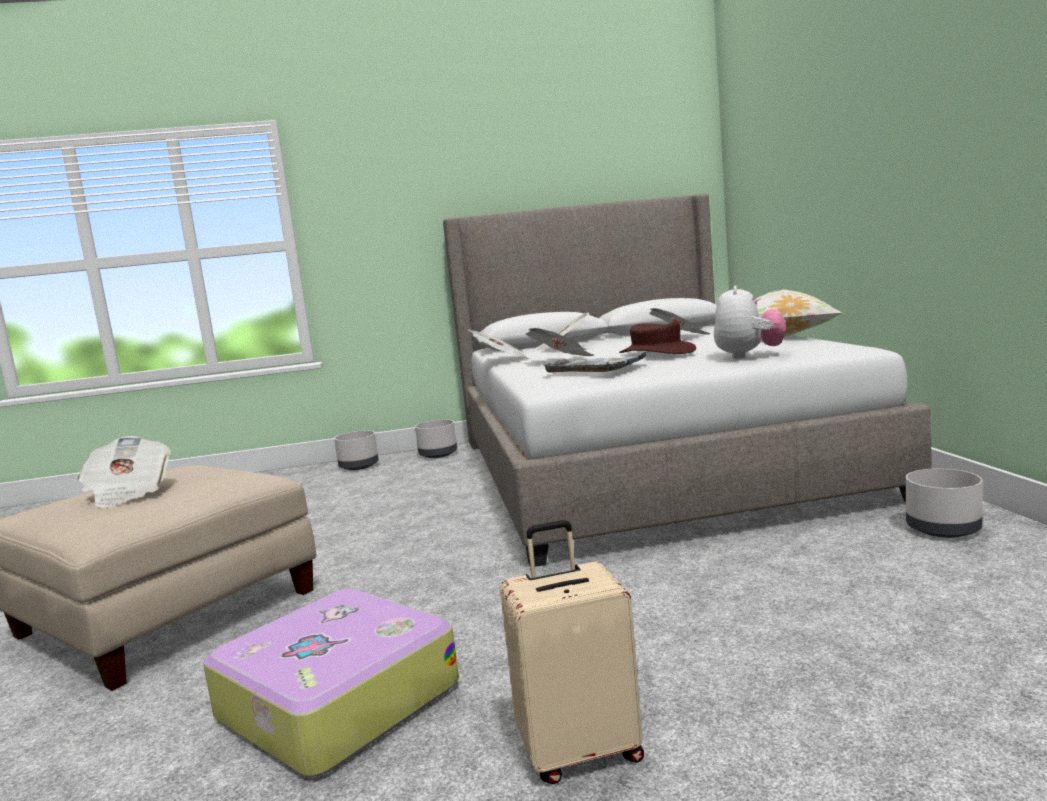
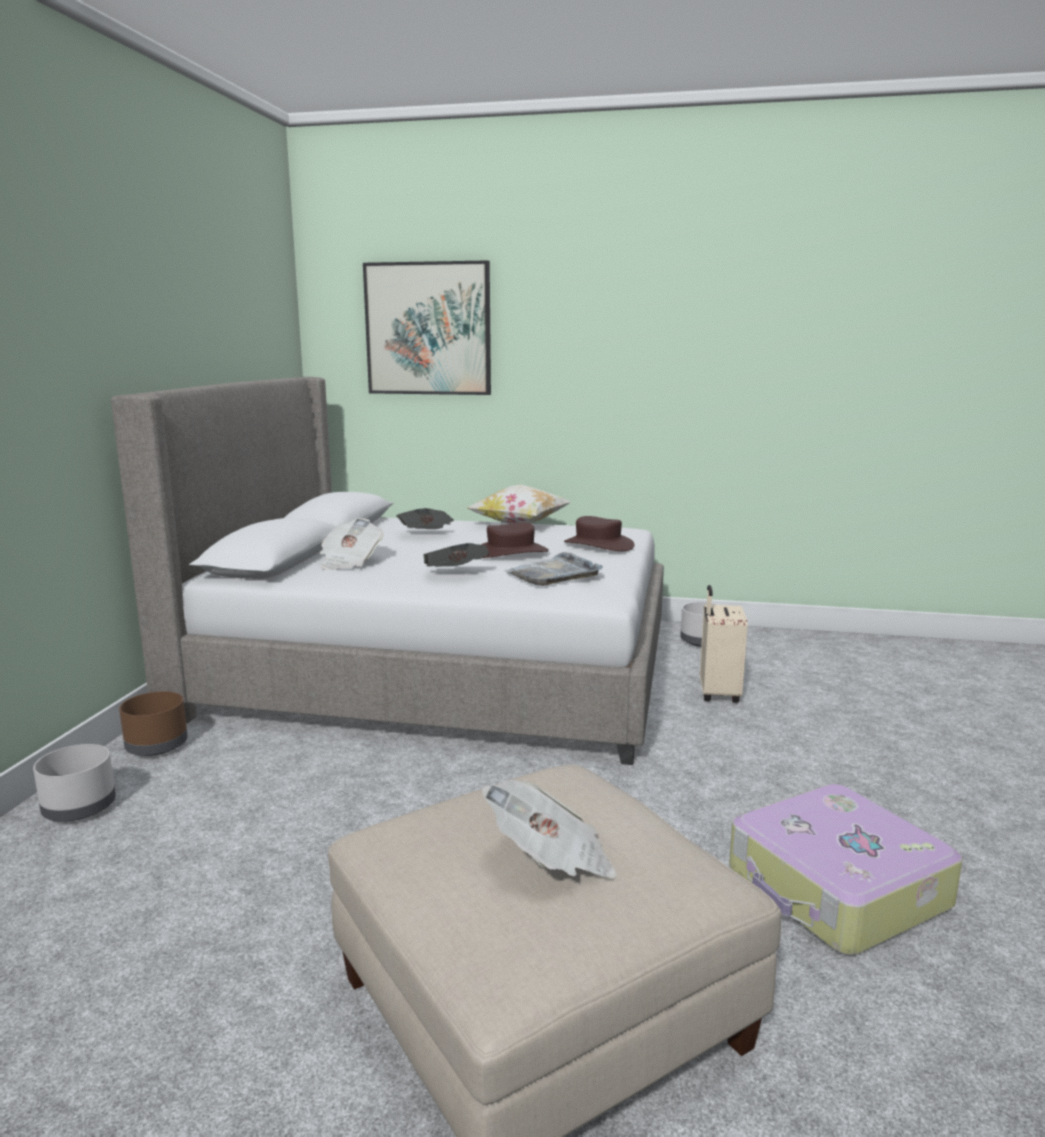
camera: 70 degrees left, 5 degrees up
(438, 454) = (157, 746): grey planter -> brown planter
(501, 360) = (363, 587): newspaper -> none
(580, 751) = (928, 804): beige suitcase -> beige suitcase (717, 694)
(749, 356) = (598, 545): plush toy -> brown hat
(781, 127) = (428, 329): none -> picture

